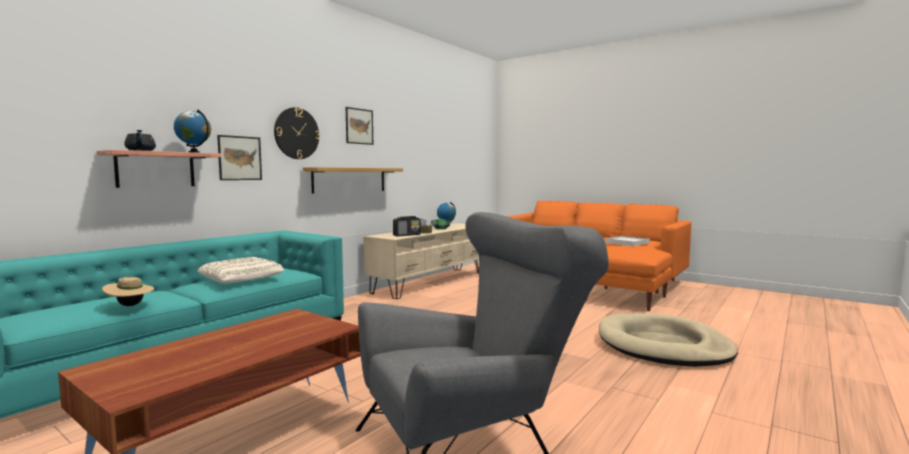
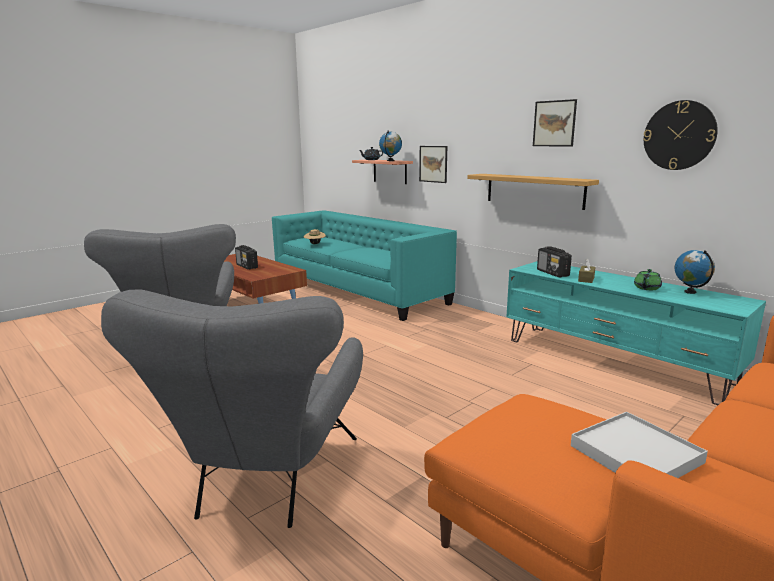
camera: 100 degrees right, 10 degrees up
(241, 279) = (369, 252): beige pillow -> none
(245, 344) = (247, 266): none -> radio
(296, 133) = (478, 139): wall clock -> wall clock (679, 135)
(431, 282) = (614, 361): beige tv stand -> turquoise tv stand
(663, 346) = (265, 484): beige dog bed -> grey armchair

